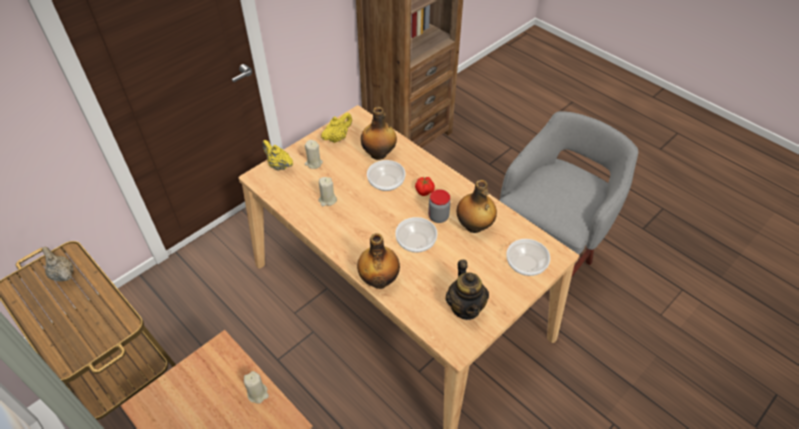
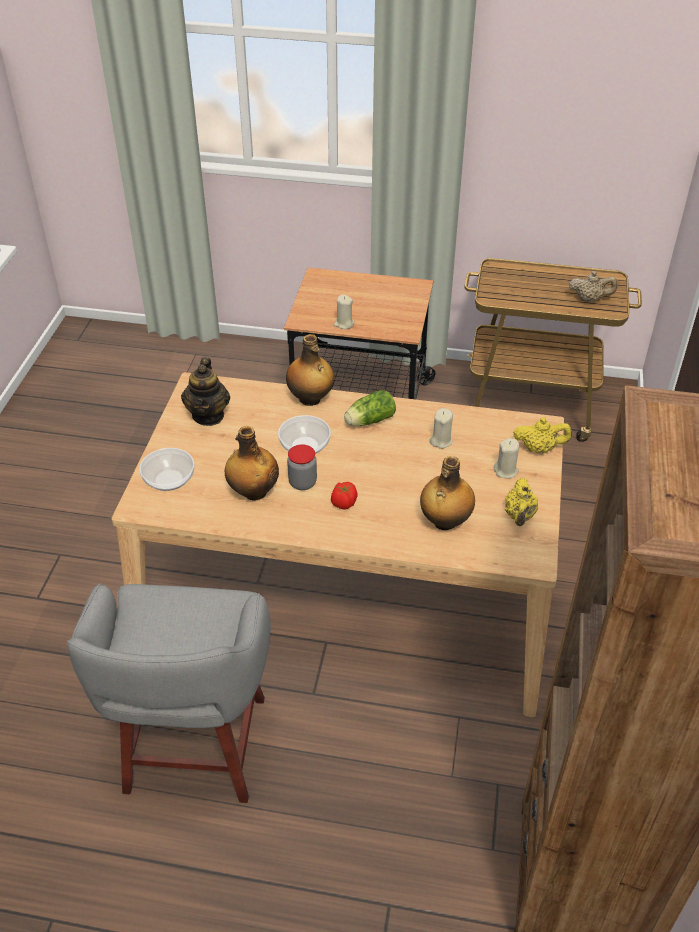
camera: 145 degrees right, 5 degrees down
(357, 239) = (368, 421): none -> lettuce
(386, 183) = (397, 490): bowl -> none
(465, 307) = (208, 415): teapot -> teapot turned 135 degrees counterclockwise

